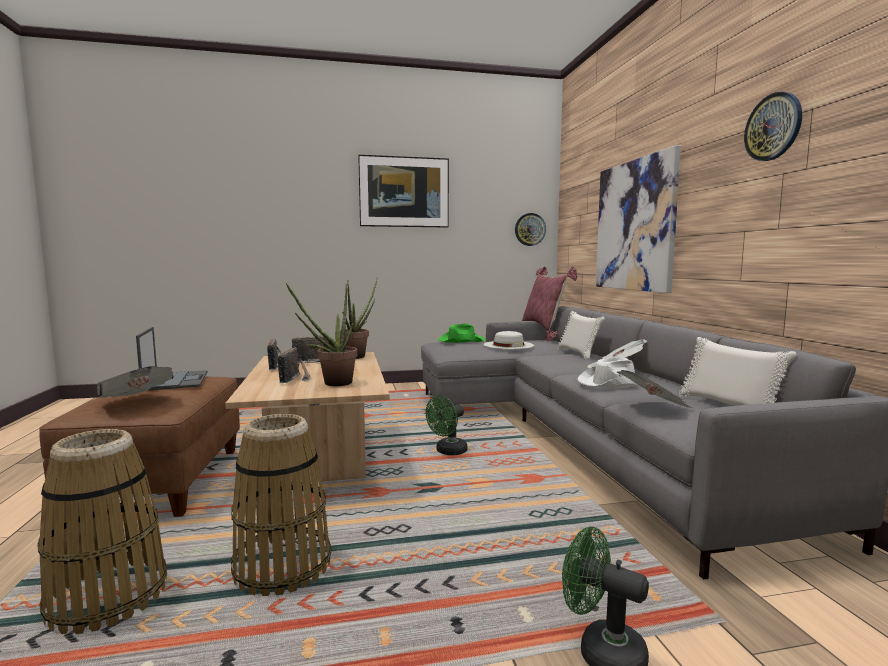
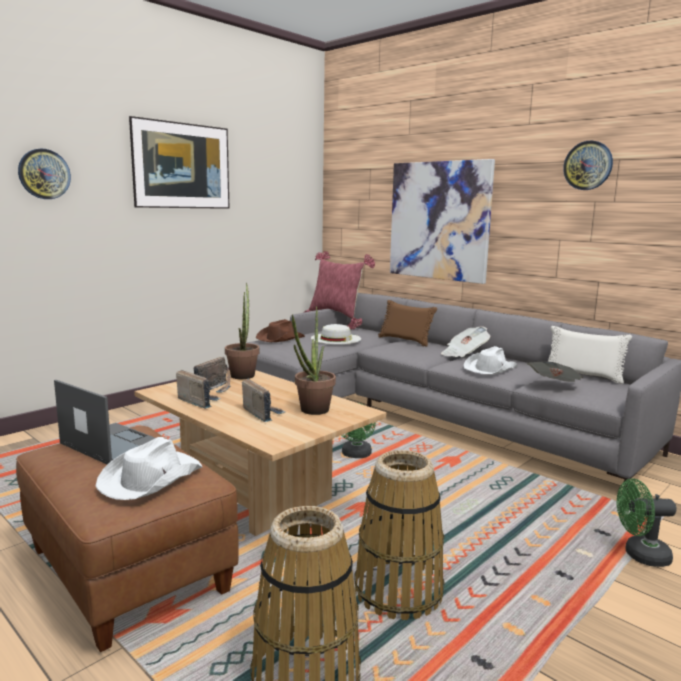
camera: 35 degrees left, 5 degrees up
(137, 401) = (150, 478): newspaper -> white hat
(461, 340) = (280, 338): green hat -> brown hat
(530, 229) = (301, 210): wall clock -> wall clock (44, 174)
(578, 354) = (405, 341): white pillow -> brown pillow

